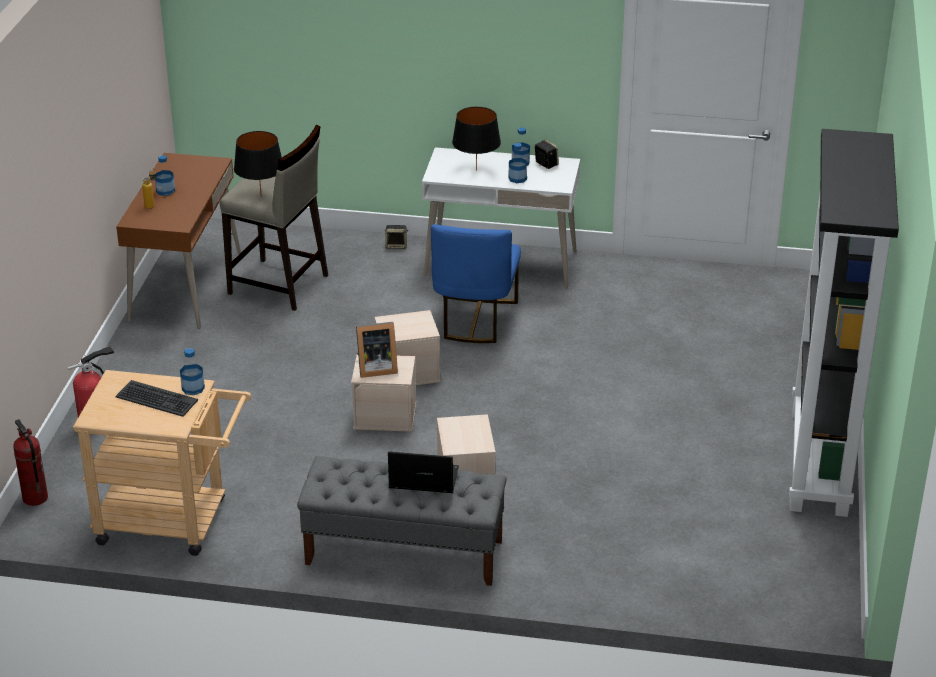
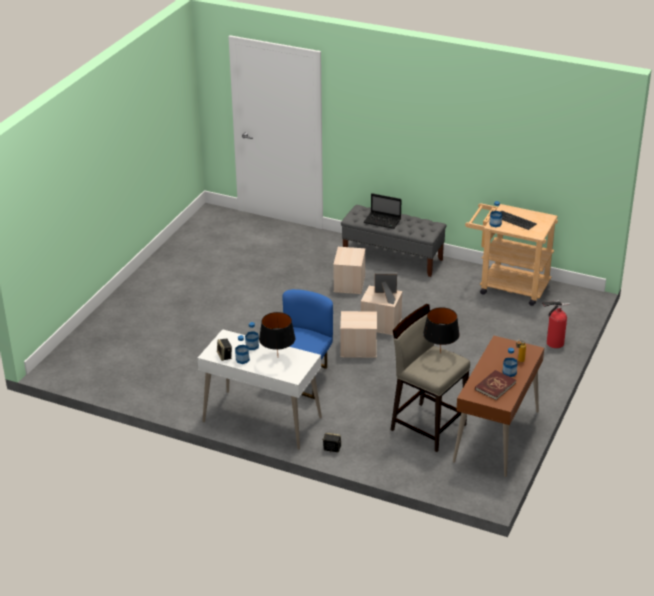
camera: 165 degrees left, 0 degrees up
(34, 498) = (584, 308): fire extinguisher -> none
(184, 174) = (495, 386): none -> red book
(820, 462) = (159, 268): black bookcase -> none

